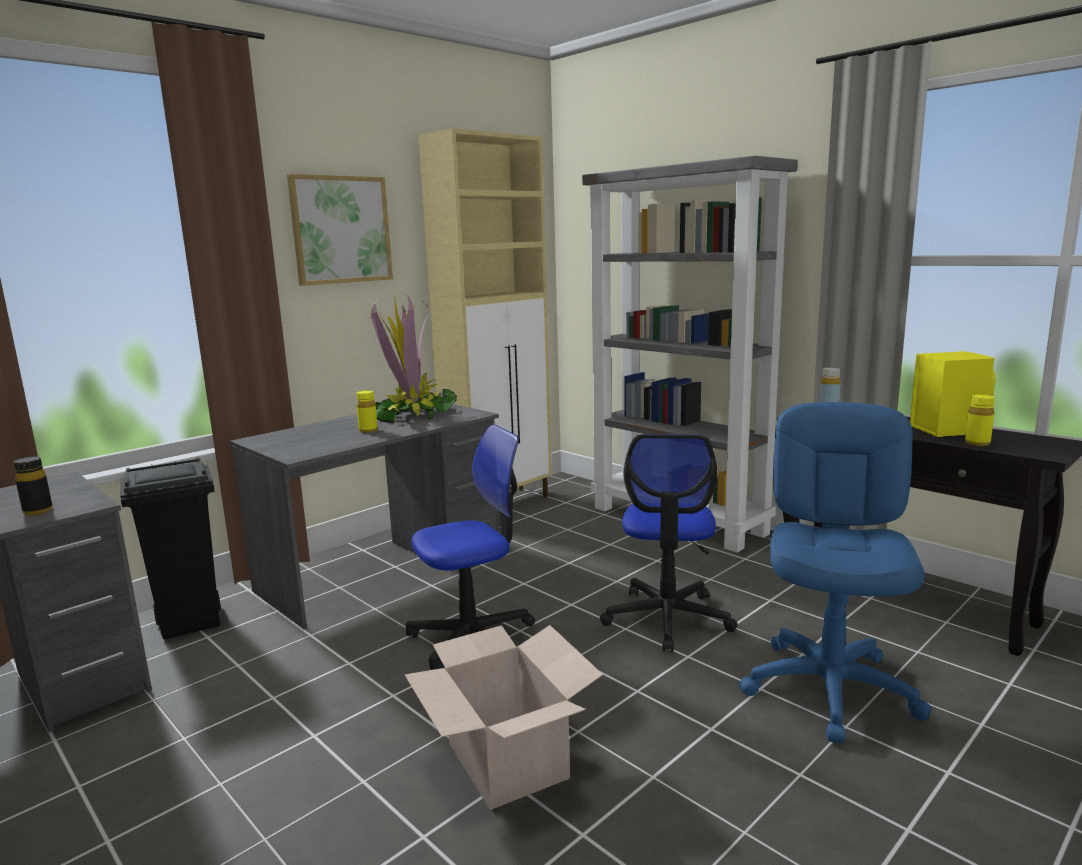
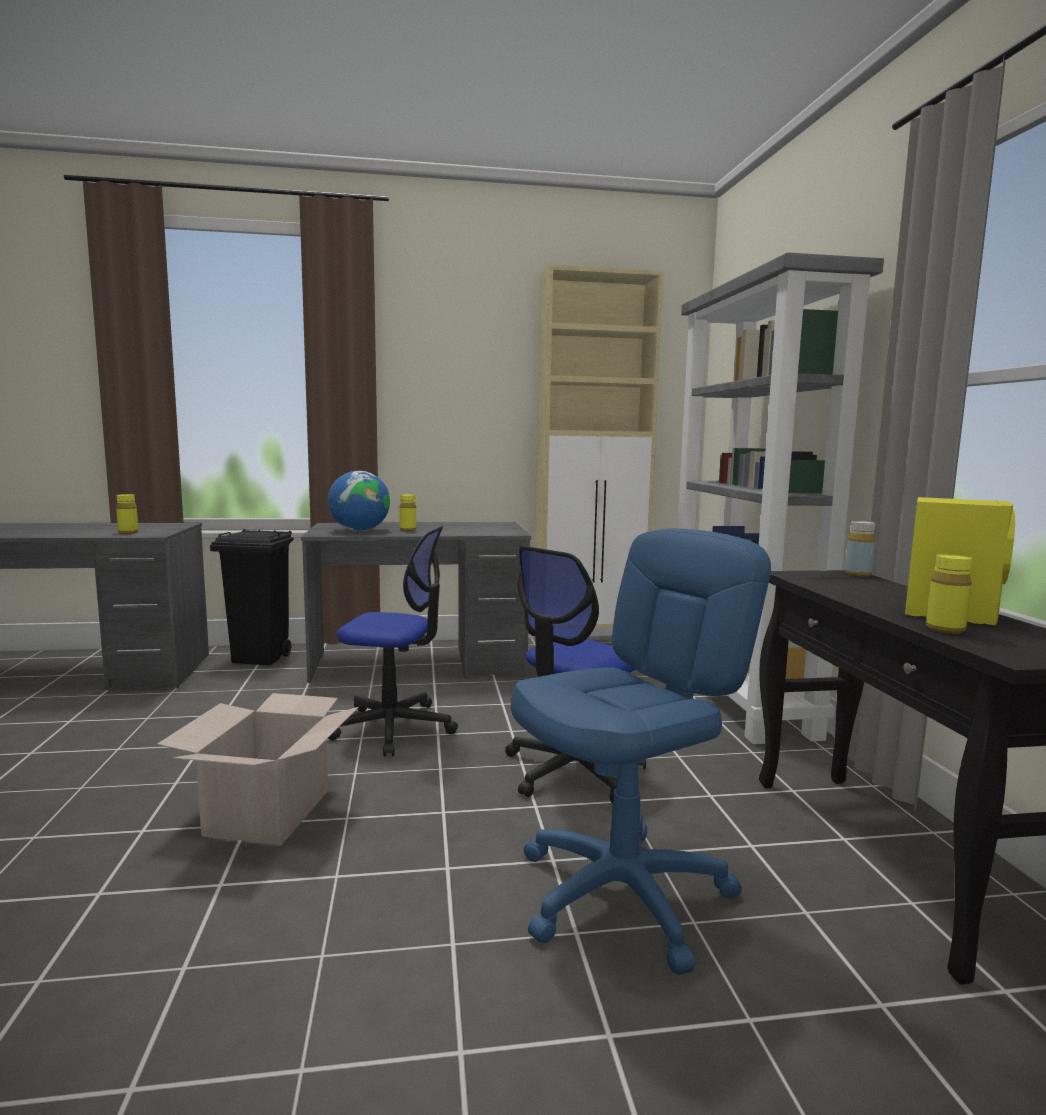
camera: 35 degrees right, 5 degrees down
(38, 511) = (128, 533): black bottle -> yellow bottle
(322, 442) = (359, 530): none -> globe
(341, 230) = (453, 361): picture -> none
(413, 414) = (468, 527): potted plant -> none

